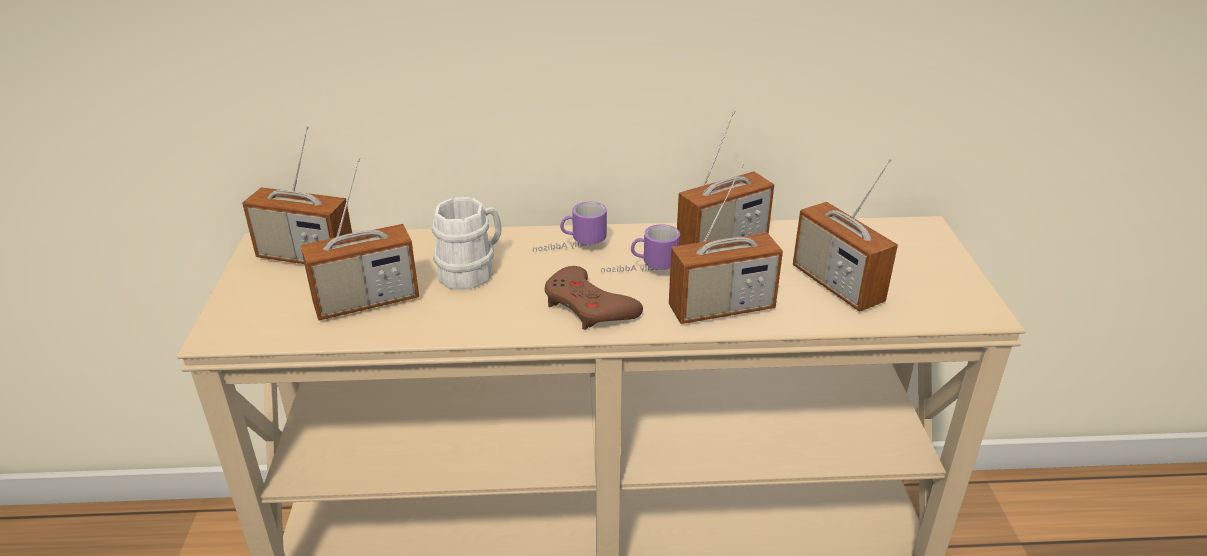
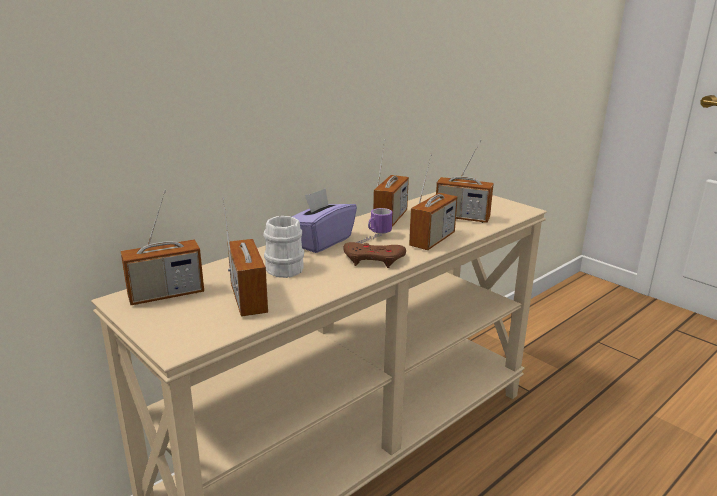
camera: 40 degrees left, 10 degrees down
(366, 302) = (249, 299): radio -> radio turned 45 degrees counterclockwise
(569, 248) = (321, 241): mug -> purple tissue box

